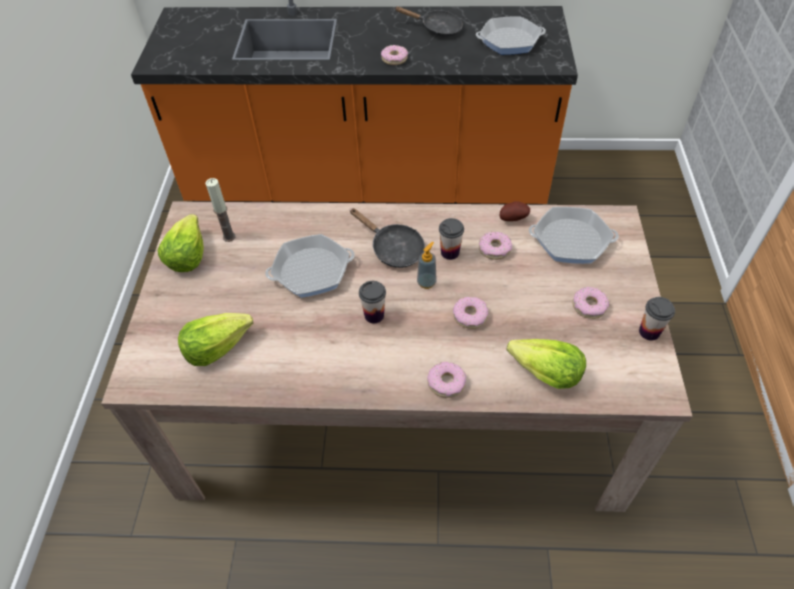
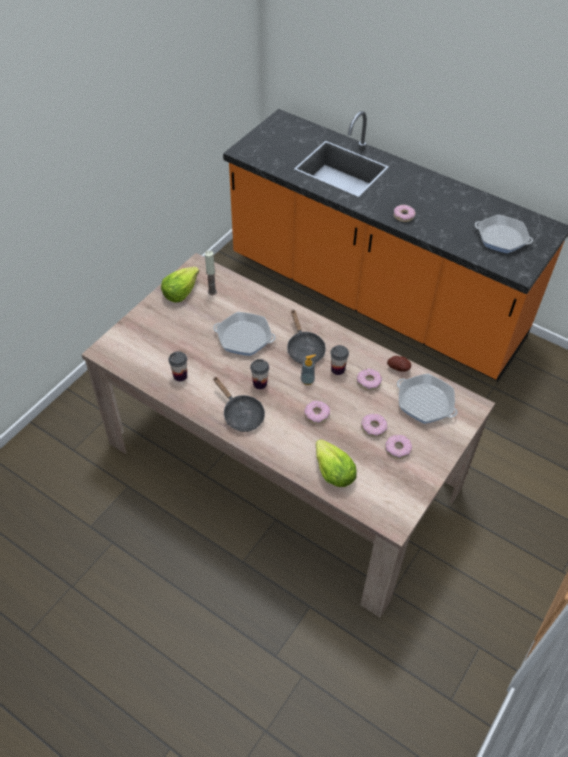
camera: 30 degrees right, 0 degrees up
(217, 347) = (159, 355): lettuce -> none
(437, 29) = (455, 205): black frying pan -> black frying pan (241, 414)
(446, 383) = (270, 445): donut -> donut (373, 428)
(649, 332) = (422, 485): cup -> cup (180, 376)

